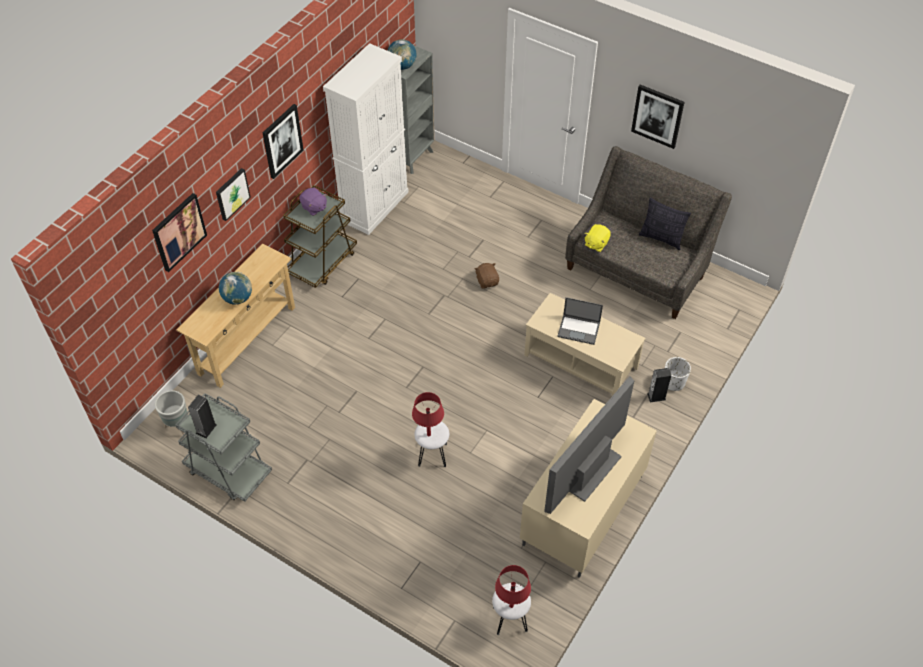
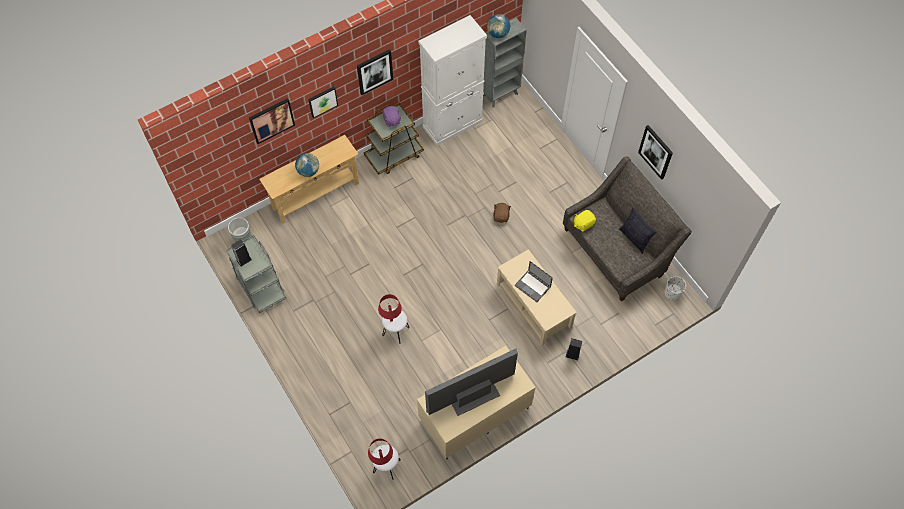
camera: 25 degrees right, 10 degrees up
(674, 382) = (591, 349): white planter -> white planter (672, 293)

